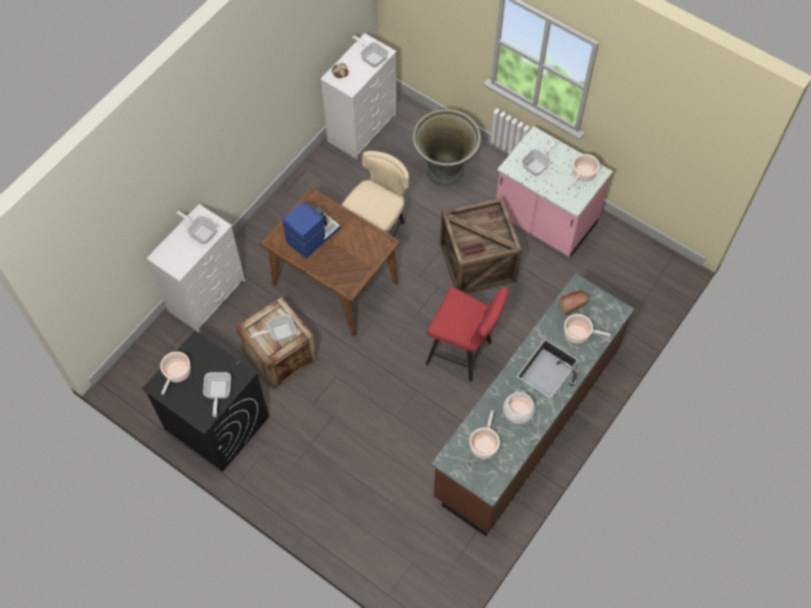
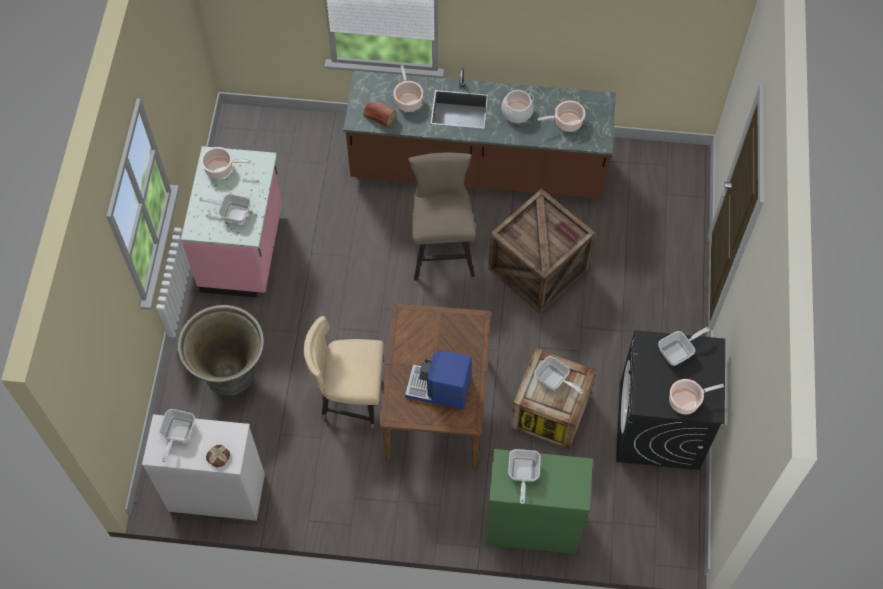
camera: 120 degrees left, 0 degrees up
(207, 295) = (531, 525): white dresser -> green dresser
(463, 354) = (442, 250): red stool -> beige stool
(477, 264) = (332, 287): crate -> crate (540, 268)

